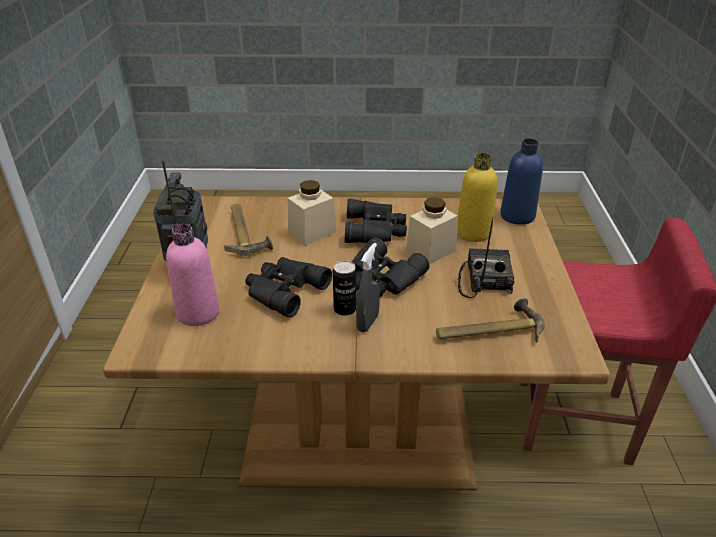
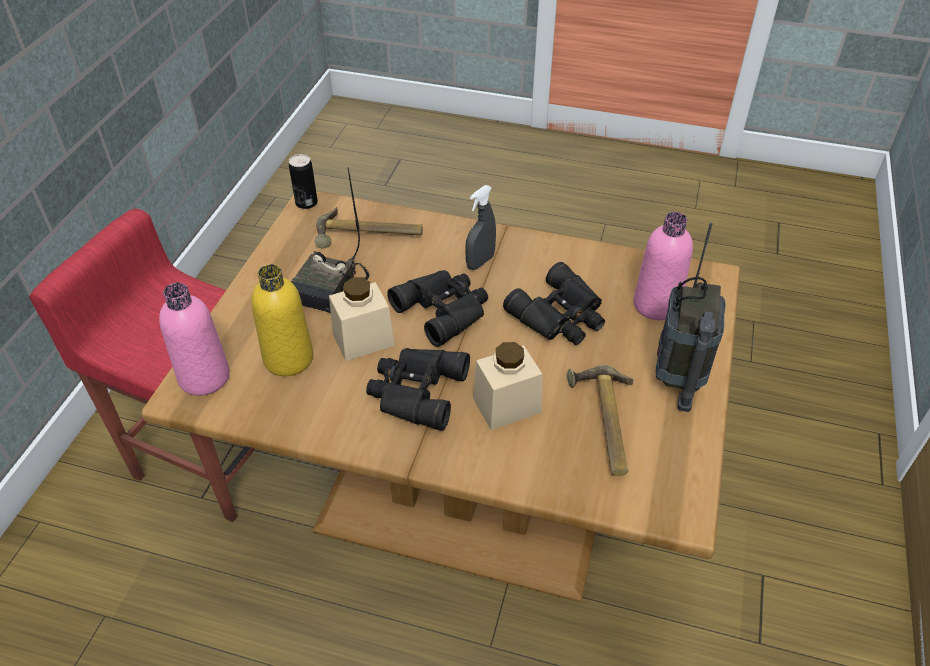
camera: 165 degrees left, 10 degrees up
(345, 309) = (498, 281): can -> can (306, 203)
(517, 216) = (204, 377): blue bottle -> pink bottle

